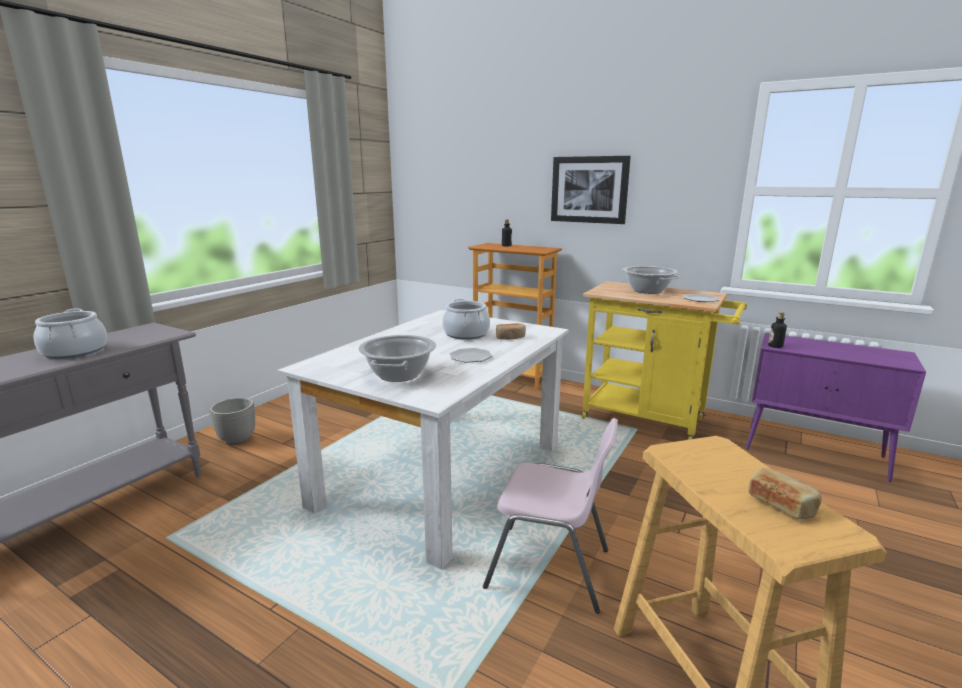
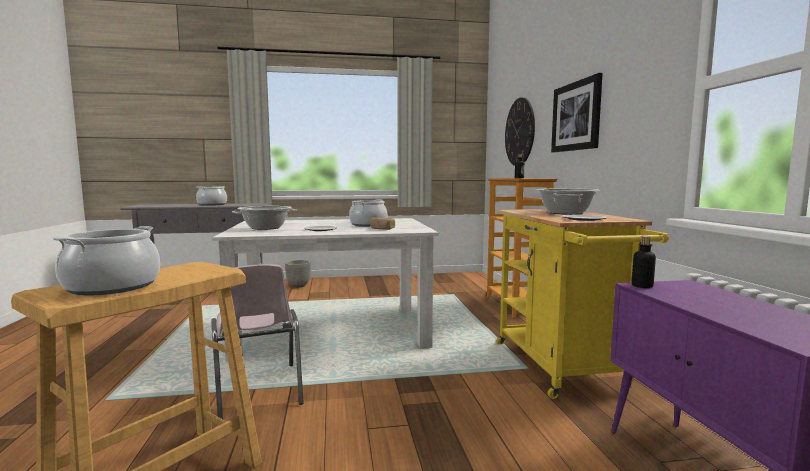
camera: 50 degrees right, 10 degrees down
(479, 190) = (519, 132): none -> wall clock
(781, 504) = (113, 286): bread -> cooking pot

